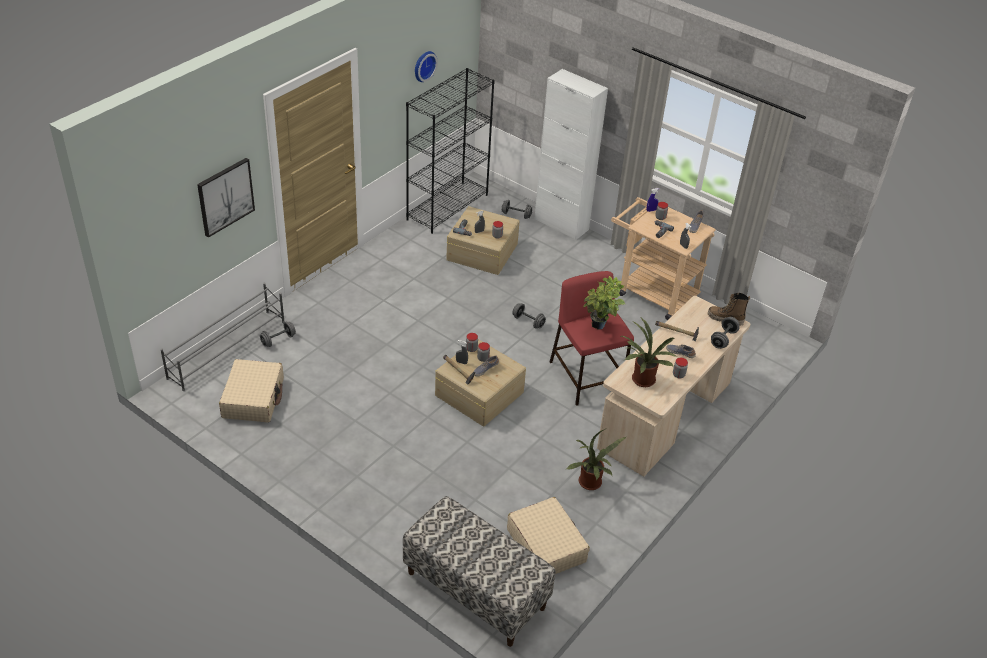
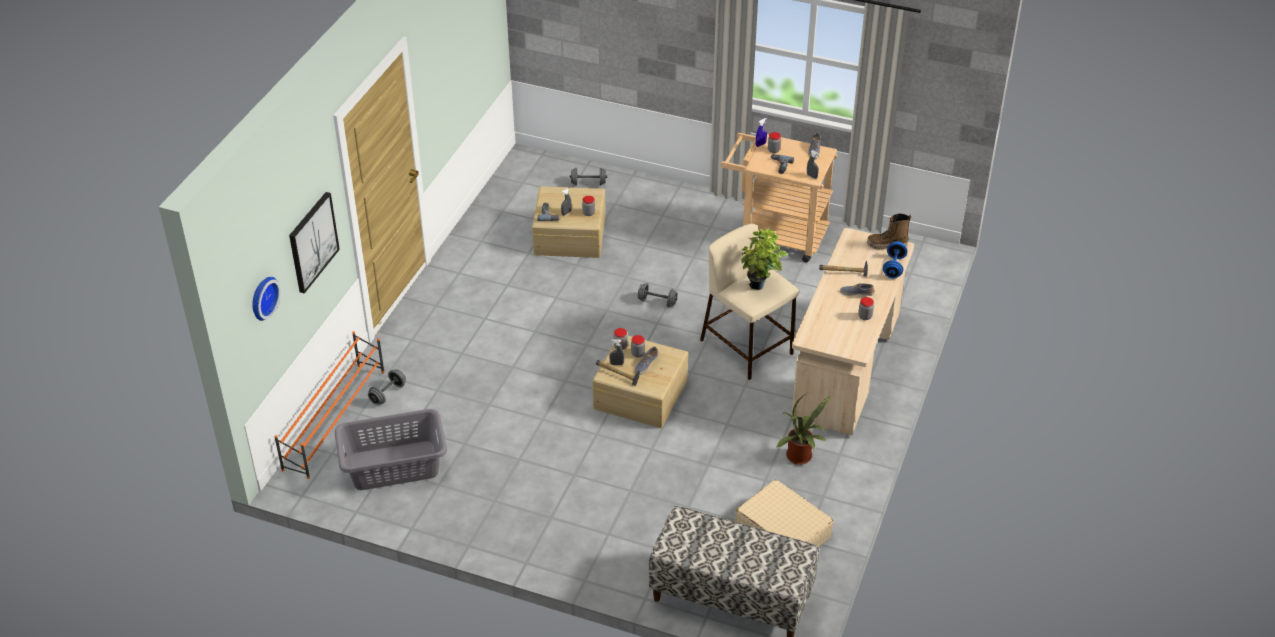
camera: 15 degrees left, 0 degrees up
(228, 349) = (335, 419): grey shoe rack -> orange shoe rack
(253, 398) = (393, 465): beige suitcase -> grey laundry basket
(423, 65) = (462, 36): wall clock -> wall clock (262, 297)
(447, 207) = (505, 192): black bookcase -> none
(561, 224) = (644, 182): white cabinet -> none
(586, 378) = (747, 347): red stool -> beige stool
(641, 381) = (830, 333): potted plant -> none
(723, 339) = (894, 267): grey dumbbell -> blue dumbbell

